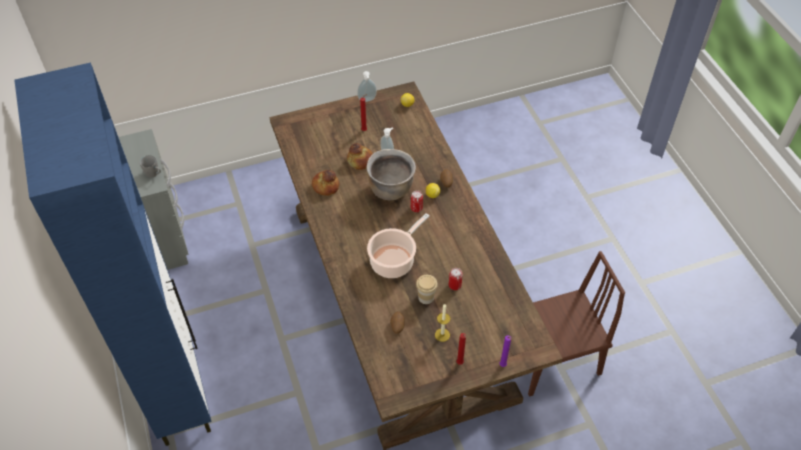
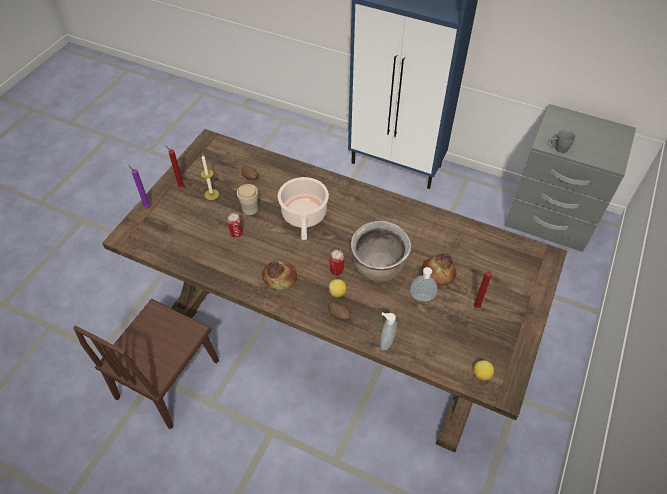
camera: 135 degrees right, 0 degrees up
(325, 186) = (431, 229): bread -> bread (280, 277)
(367, 100) = (522, 344): soap dispenser -> soap dispenser (385, 342)

